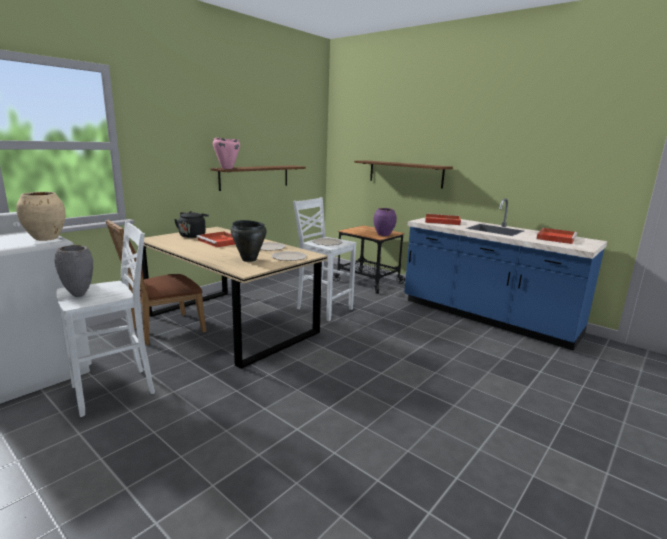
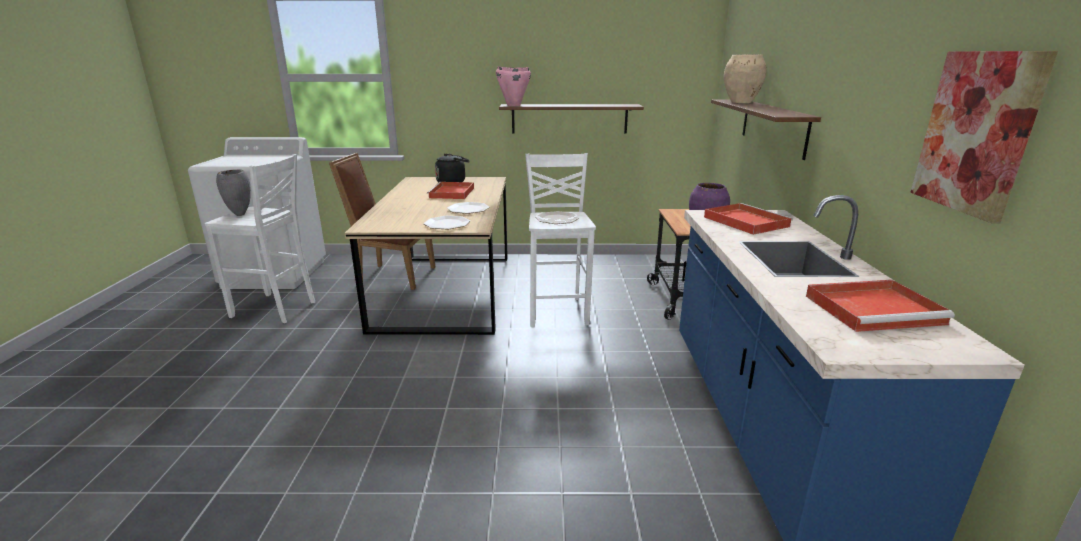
camera: 50 degrees right, 5 degrees up
(46, 238) = (267, 162): beige vase -> beige vase (741, 102)
(249, 259) = (408, 217): black cooking pot -> none
(561, 167) = (976, 133): none -> picture

